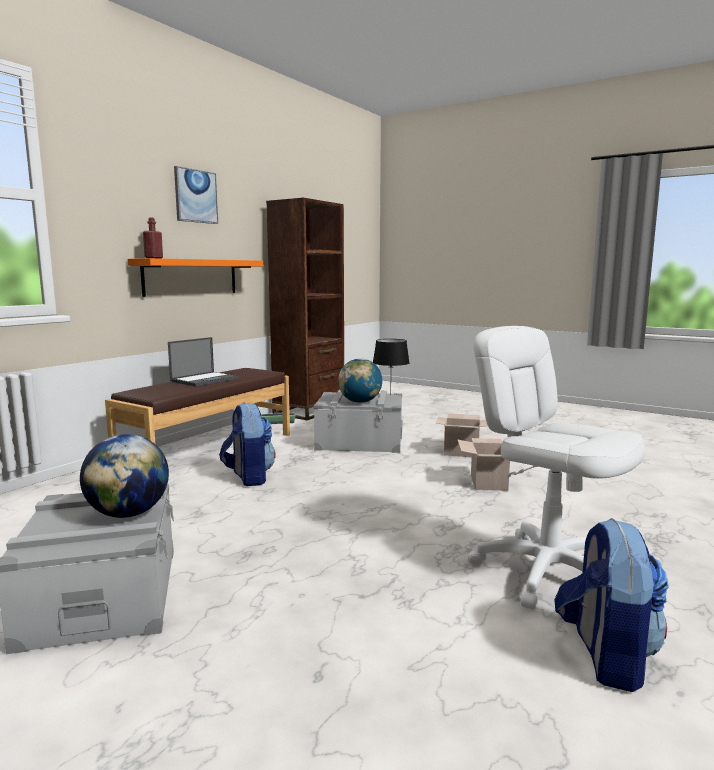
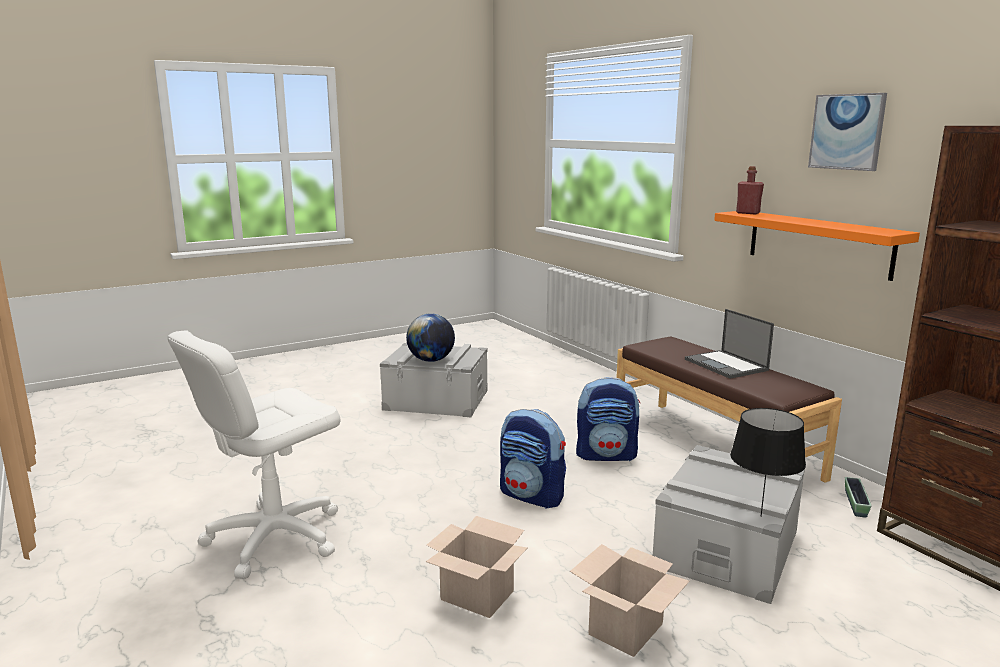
camera: 115 degrees right, 5 degrees up
(360, 402) = (706, 477): globe -> none
(547, 572) = (274, 537): white office chair -> white office chair turned 150 degrees clockwise
(605, 656) = (185, 513): backpack -> backpack (532, 496)

